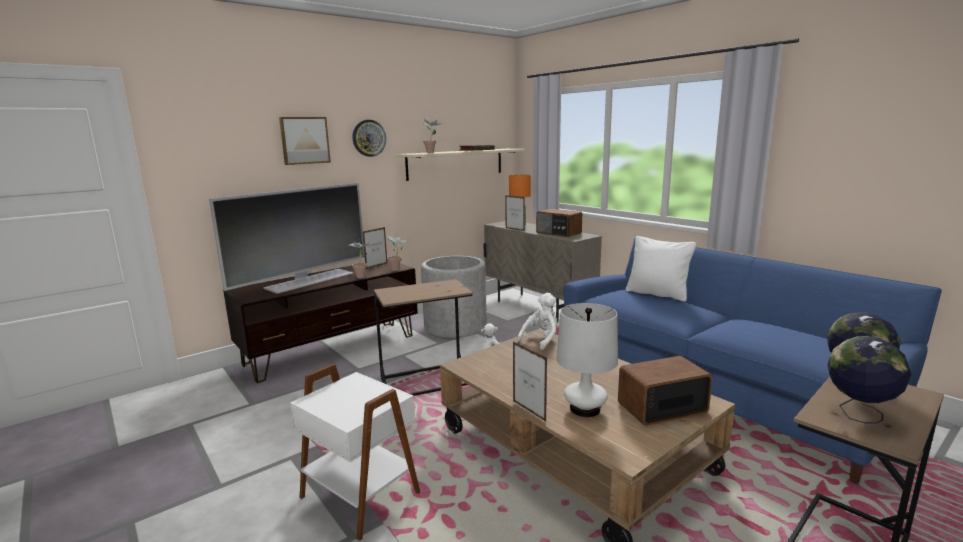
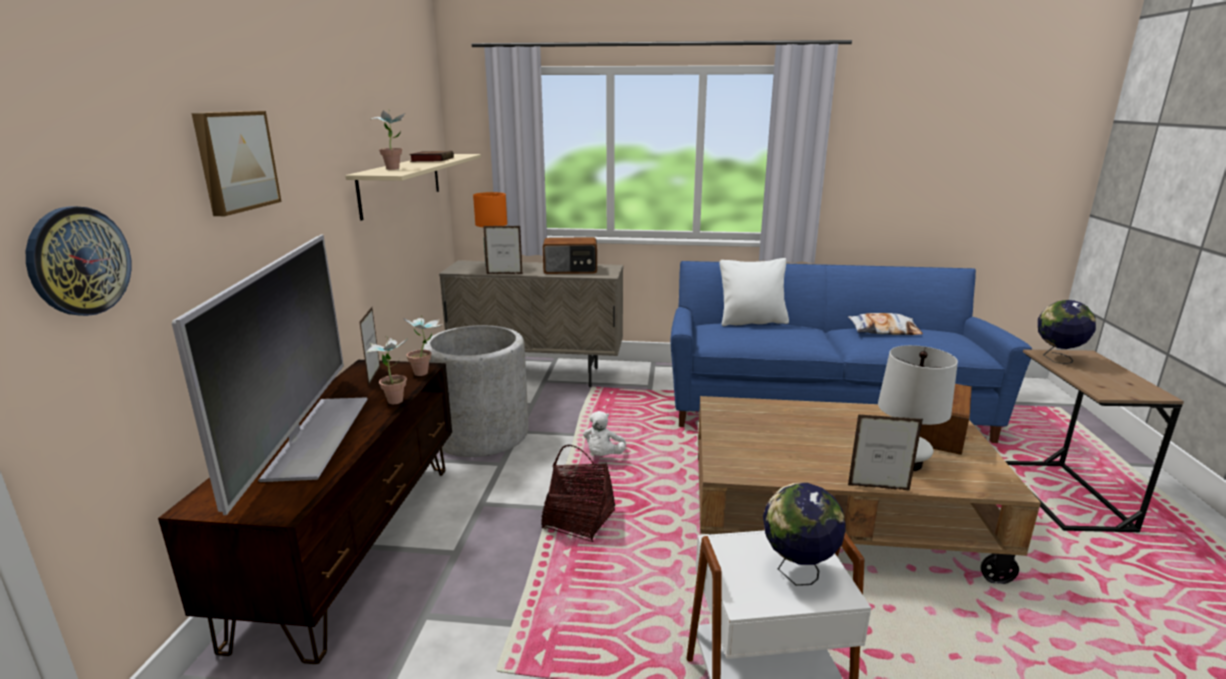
camera: 45 degrees left, 5 degrees up
(369, 138) = (313, 149): wall clock -> wall clock (78, 261)
(427, 381) = (578, 520): brown side table -> basket
(541, 339) = (727, 408): white plush toy -> none
(766, 326) = (884, 330): none -> pillow
(858, 415) = (1108, 382): globe -> globe (797, 573)

